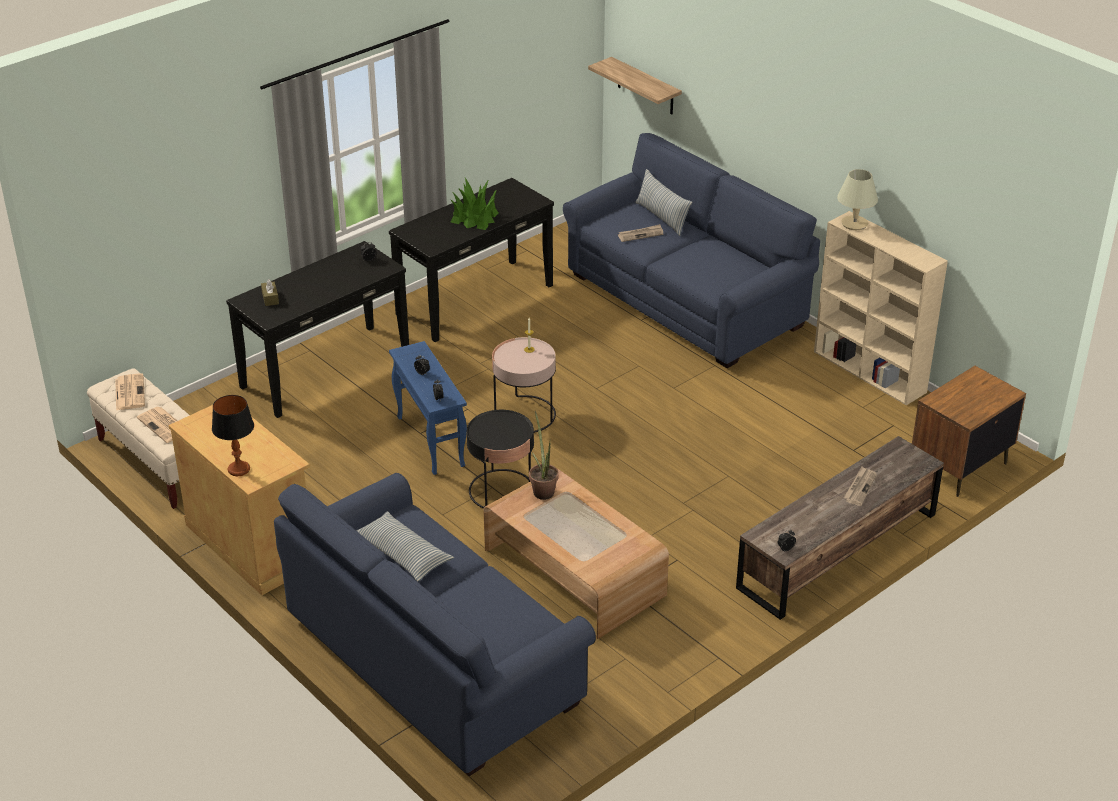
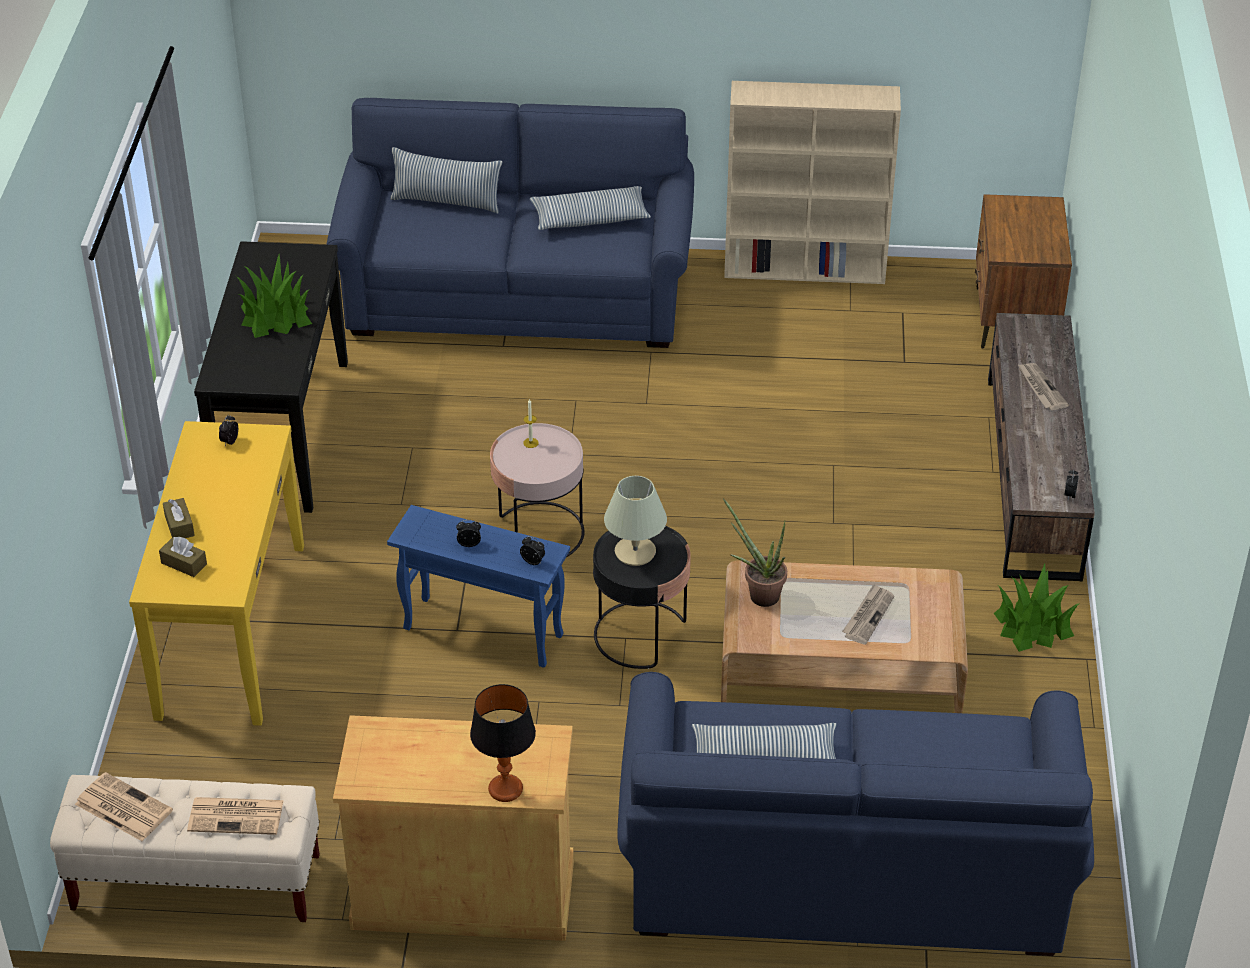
camera: 45 degrees left, 5 degrees up
(293, 282) = (179, 525): none -> brown tissue box
(325, 370) = (230, 629): black console table -> yellow console table
(640, 234) = (454, 235): newspaper -> newspaper (868, 616)
(645, 86) = (327, 38): shelf -> none
(714, 621) = (1032, 625): none -> potted plant
(724, 262) = (590, 218): none -> pillow
(854, 223) = (758, 92): beige table lamp -> beige table lamp (634, 552)

